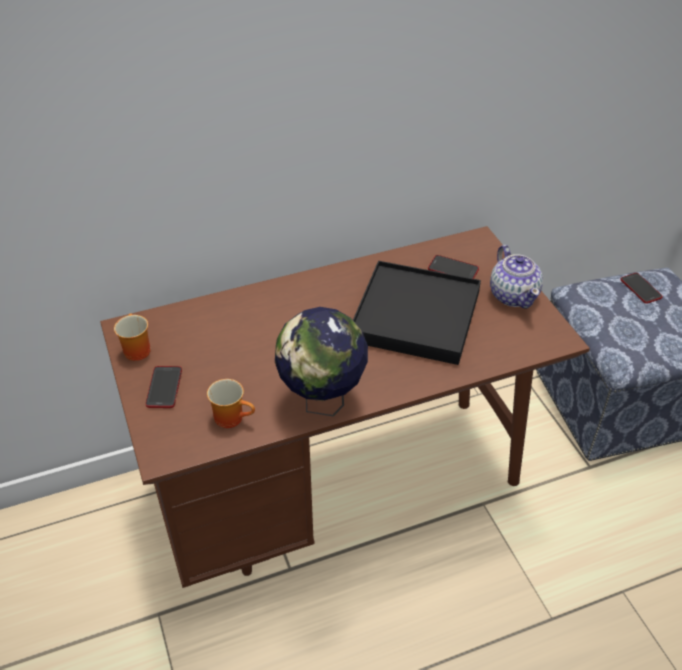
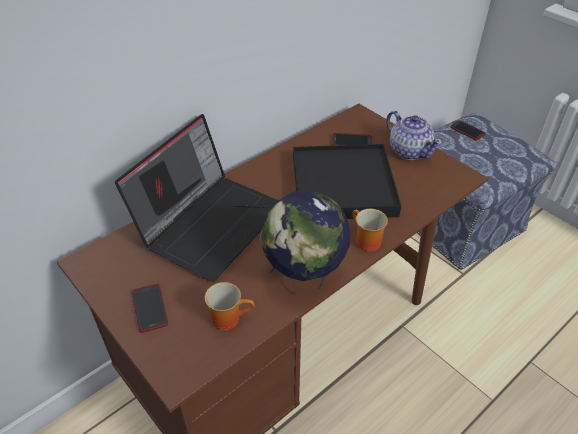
camera: 20 degrees left, 0 degrees up
(134, 349) = (104, 279): mug -> mug (364, 241)
(259, 320) = (211, 222): none -> laptop

